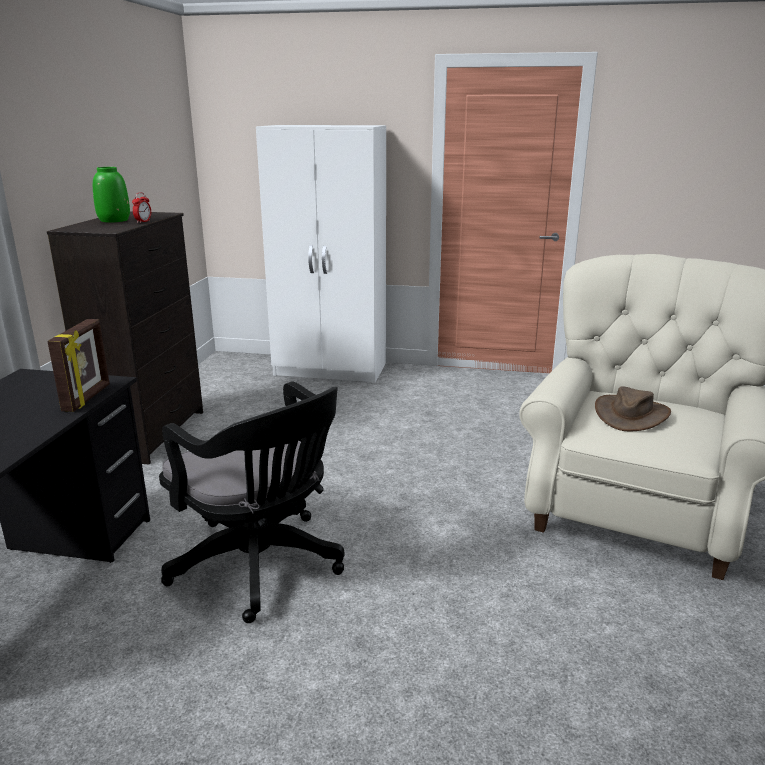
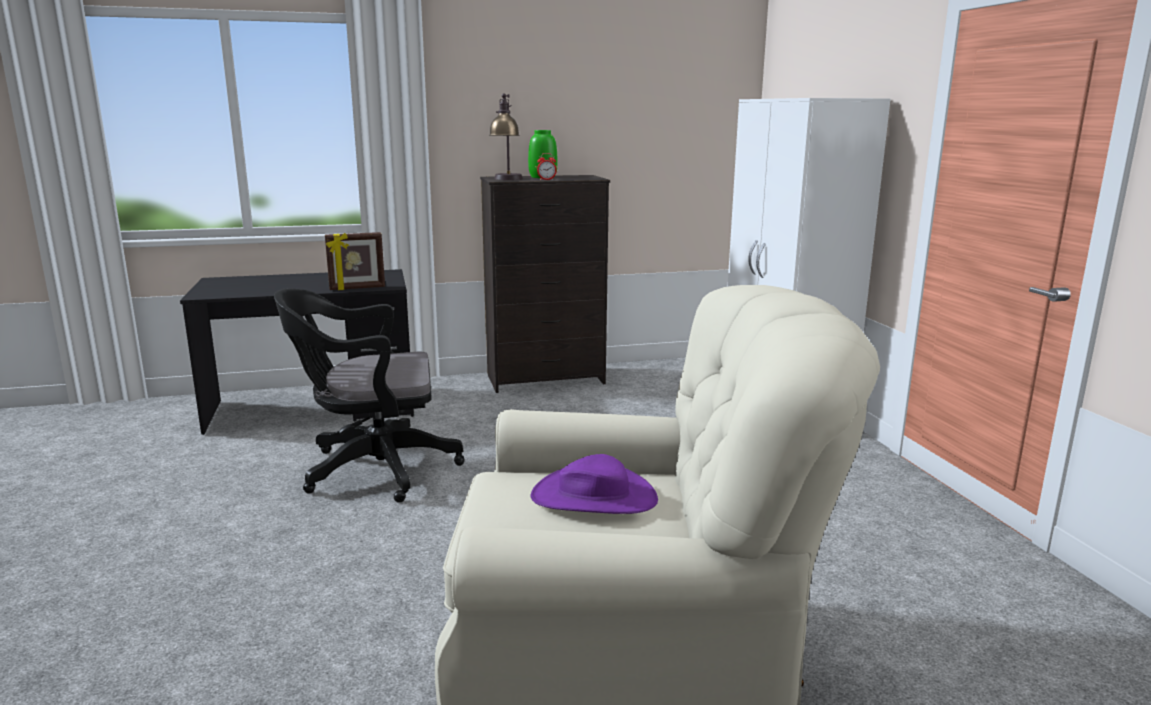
camera: 65 degrees right, 5 degrees down
(112, 228) = (507, 179): none -> table lamp
(262, 566) = (372, 469): black office chair -> black office chair turned 60 degrees clockwise
(631, 414) = (594, 497): brown hat -> purple hat

